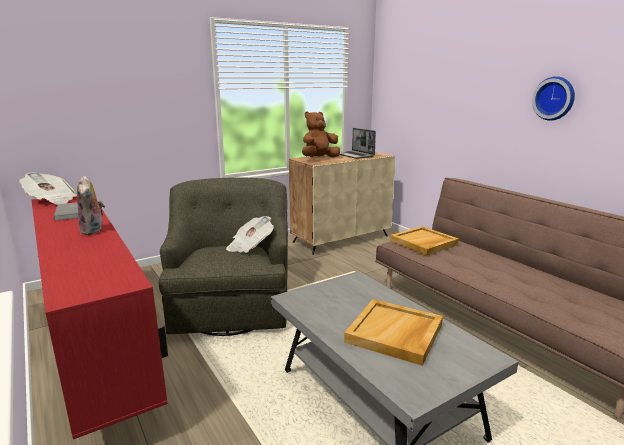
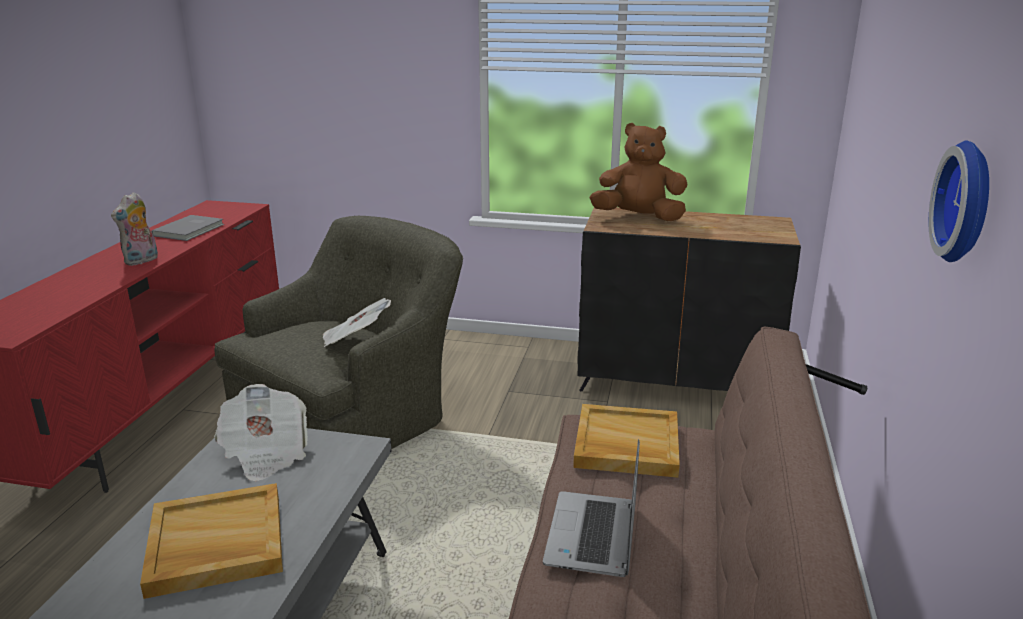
camera: 45 degrees right, 5 degrees up
(51, 201) = (212, 207): newspaper -> newspaper (265, 453)
(341, 239) = (676, 382): beige cabinet -> black cabinet
(354, 155) = (721, 226): laptop -> laptop (593, 536)

